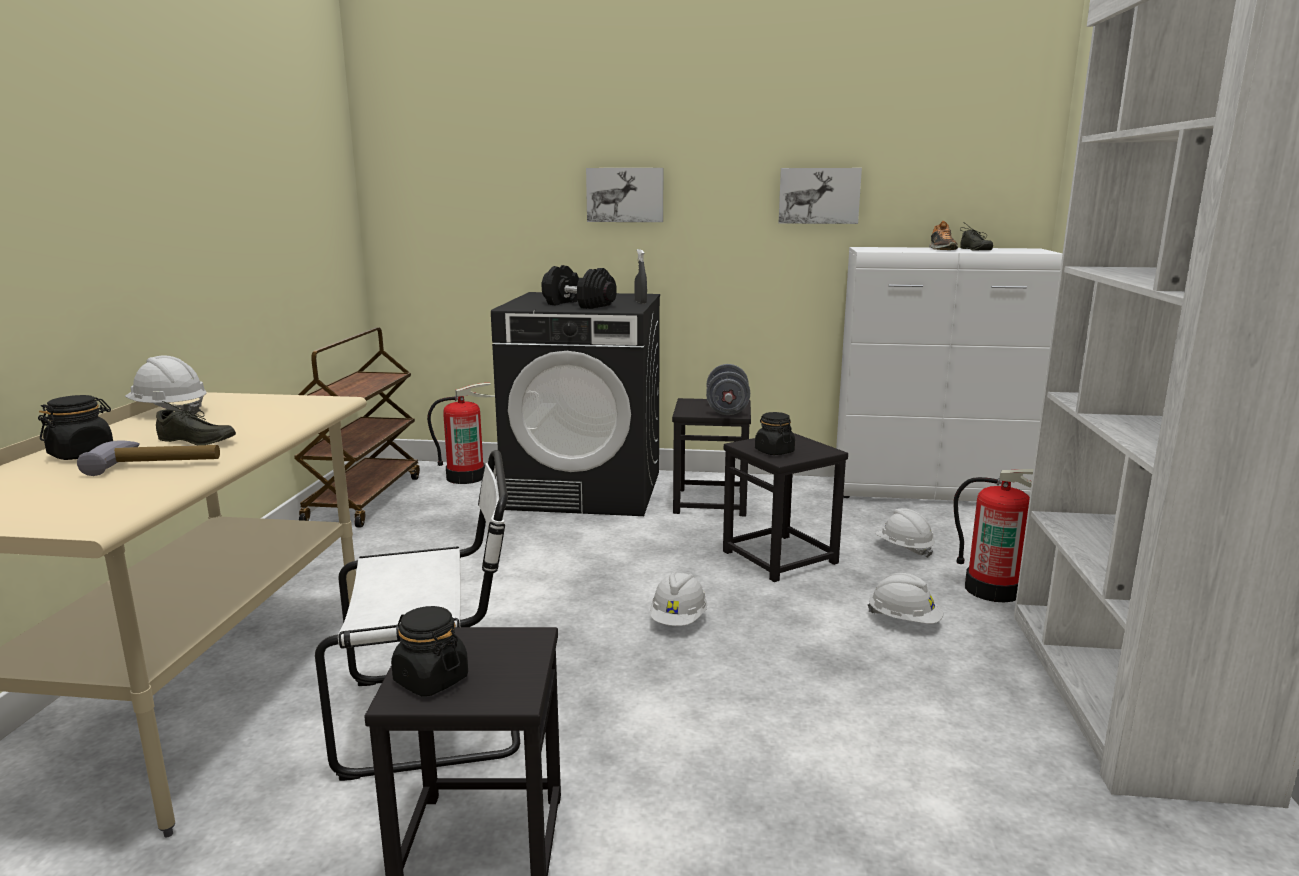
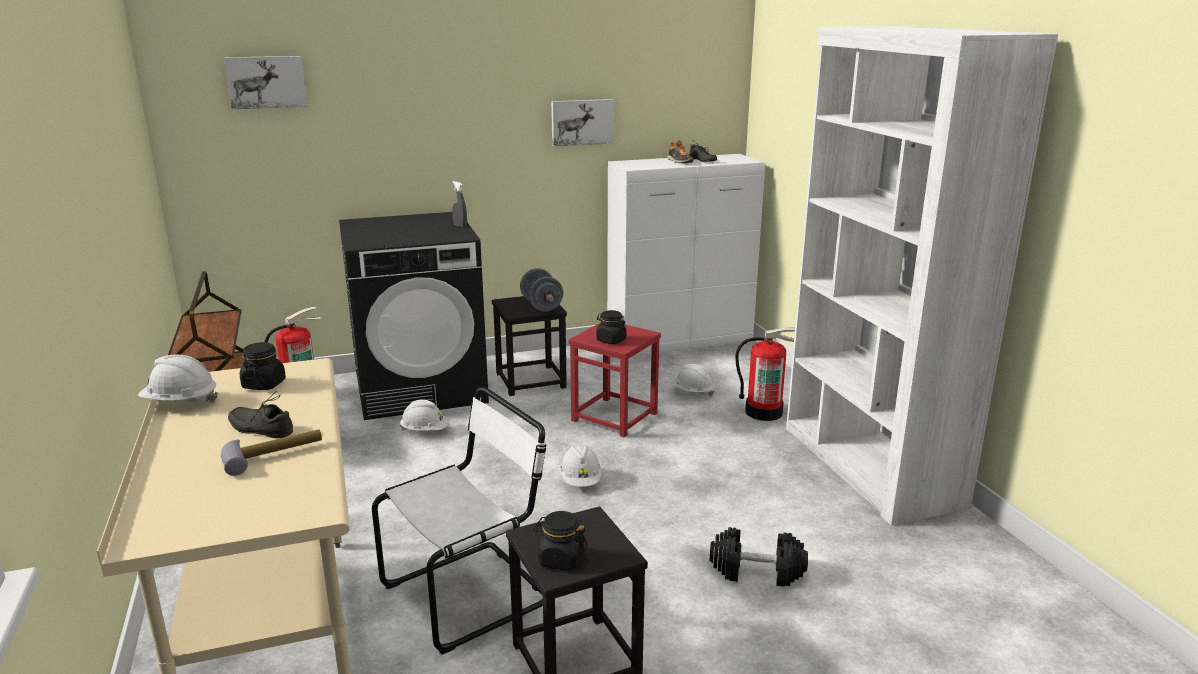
camera: 25 degrees left, 5 degrees up
(82, 454) = (185, 458): black jar -> black jar (264, 384)
(194, 441) = (263, 427): grey shoe -> grey shoe turned 150 degrees counterclockwise
(578, 305) = (412, 235): black dumbbell -> black dumbbell (756, 572)
(625, 195) = (422, 128): picture -> picture (266, 82)
(780, 557) = (615, 416): black stool -> red stool
(904, 621) = (725, 446): white hard hat -> white hard hat (425, 431)

